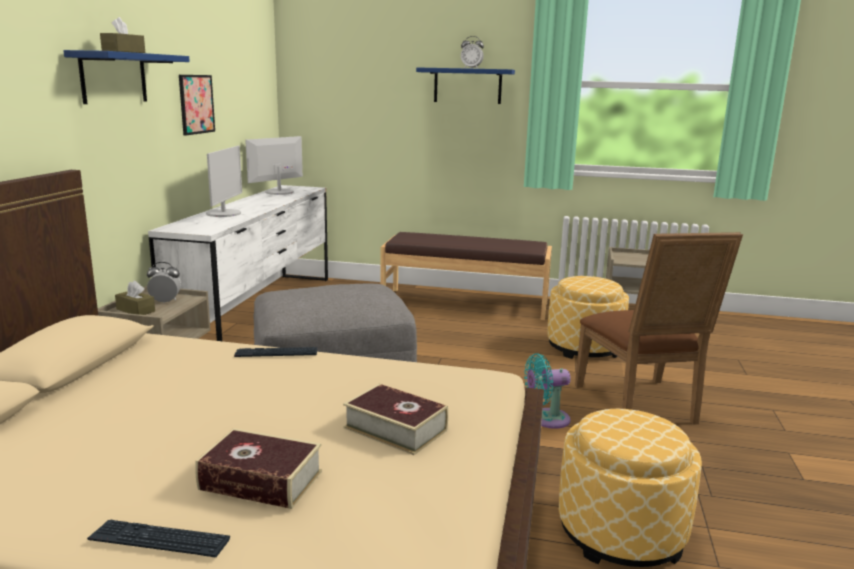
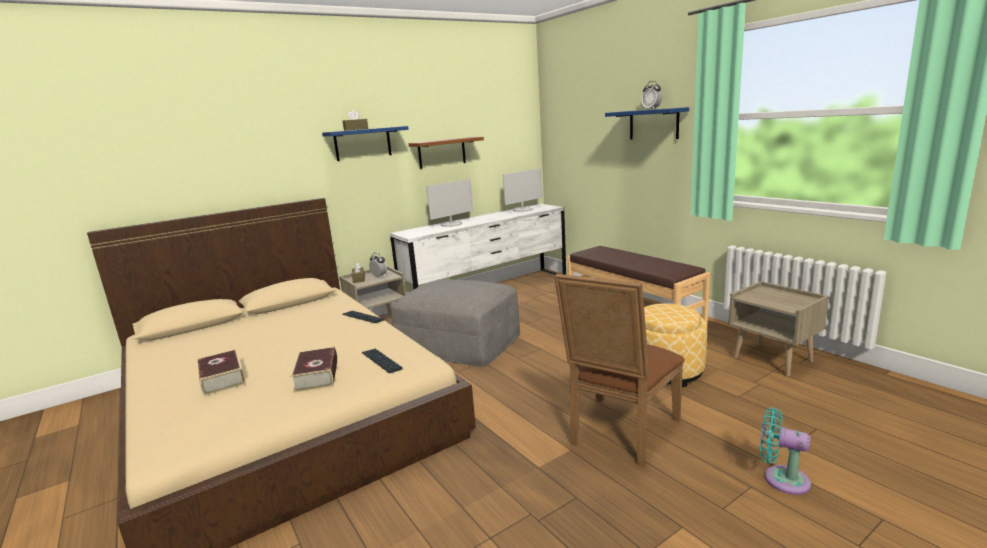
camera: 45 degrees right, 0 degrees up
(159, 541) = (158, 389): keyboard -> keyboard (381, 361)
(196, 104) = (442, 152): picture -> brown shelf
(278, 192) = (522, 209): monitor -> monitor turned 150 degrees clockwise
(546, 419) = (529, 415): turquoise fan -> turquoise fan (781, 479)
(621, 532) = (431, 507): ottoman -> none

